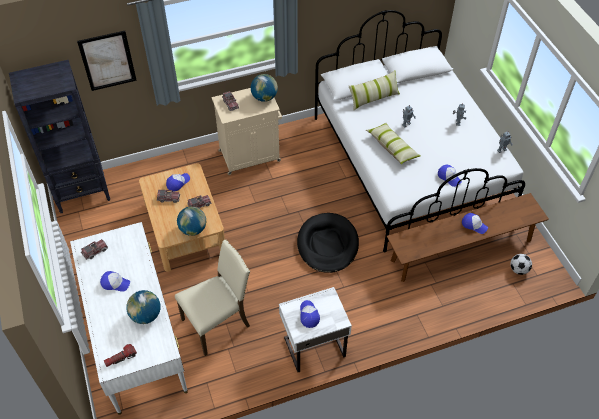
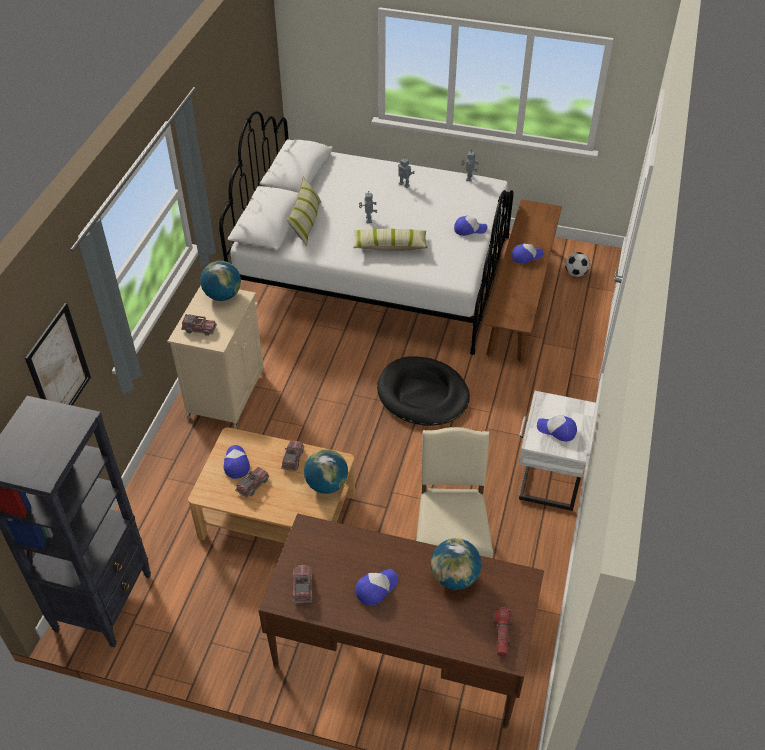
camera: 55 degrees left, 5 degrees down
(136, 335) = (401, 650): white desk -> brown desk

